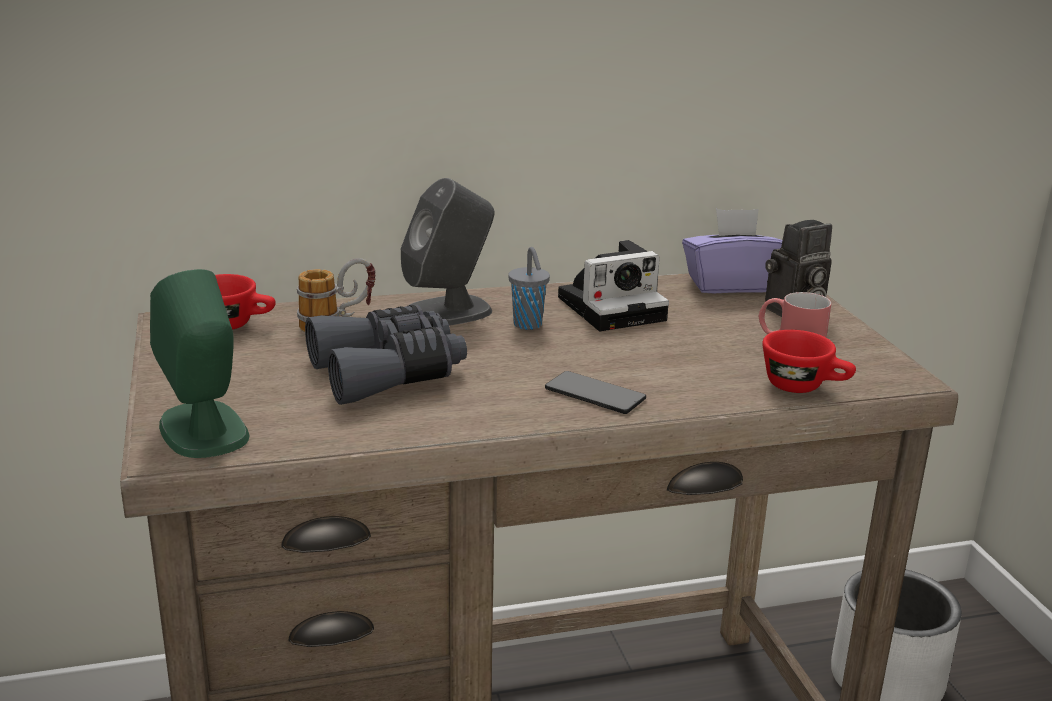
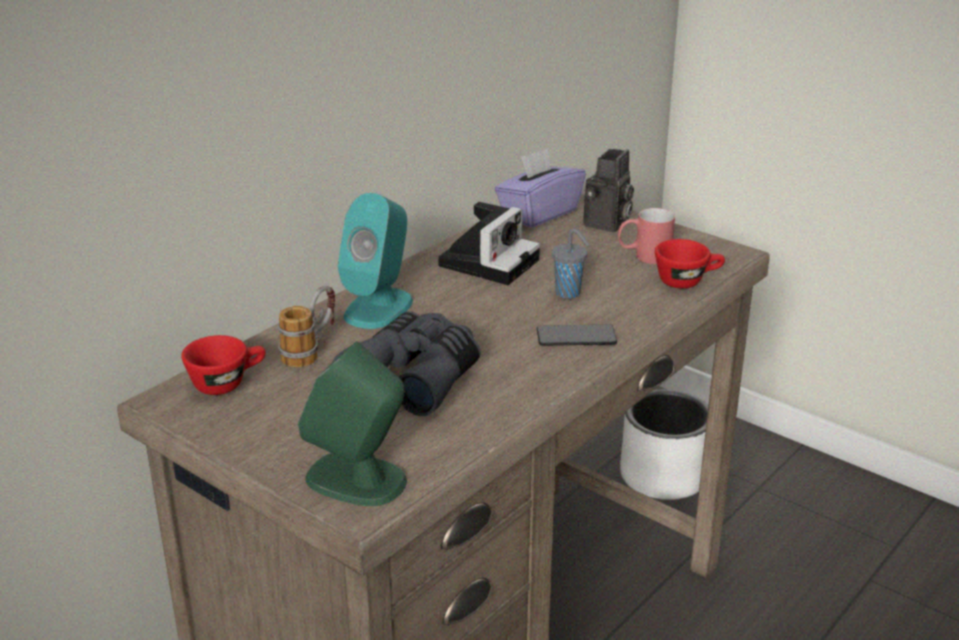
camera: 35 degrees left, 5 degrees up
(449, 312) = (379, 308): grey speaker -> turquoise speaker
(528, 325) = (453, 298): grey cup -> grey cup (569, 293)

